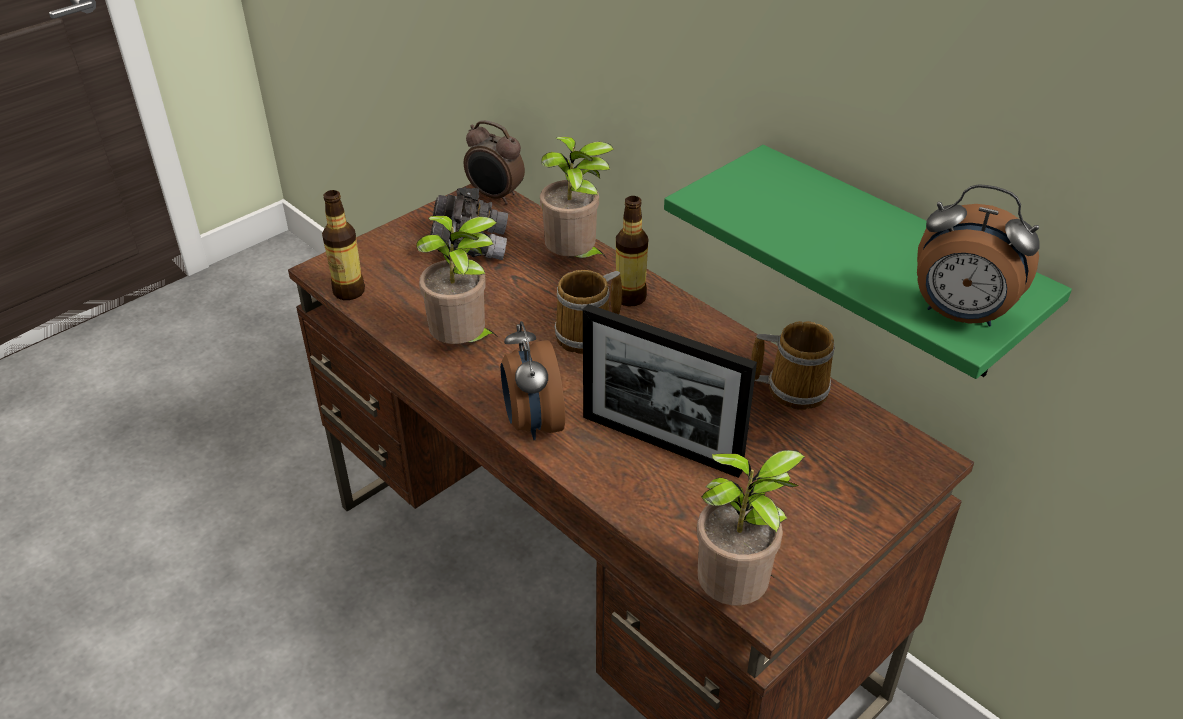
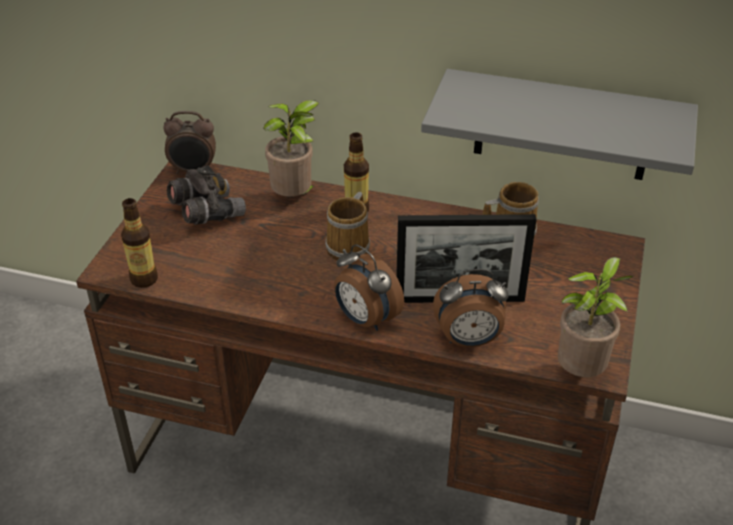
camera: 30 degrees left, 0 degrees up
(463, 345) = (269, 286): potted plant -> none
(891, 265) = (562, 126): green shelf -> grey shelf
(959, 315) = (658, 140): alarm clock -> alarm clock (469, 340)

